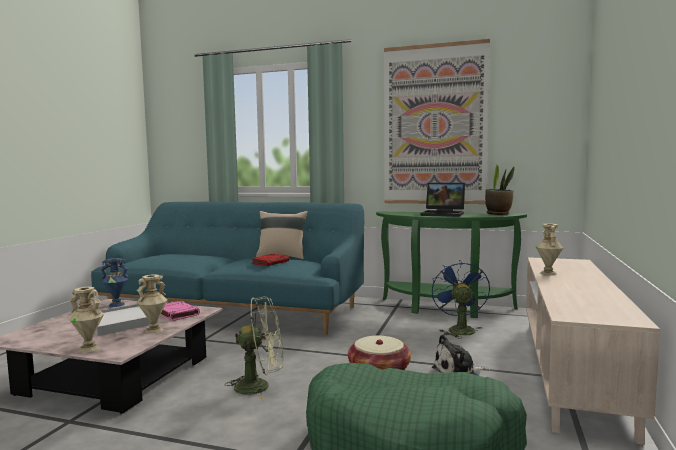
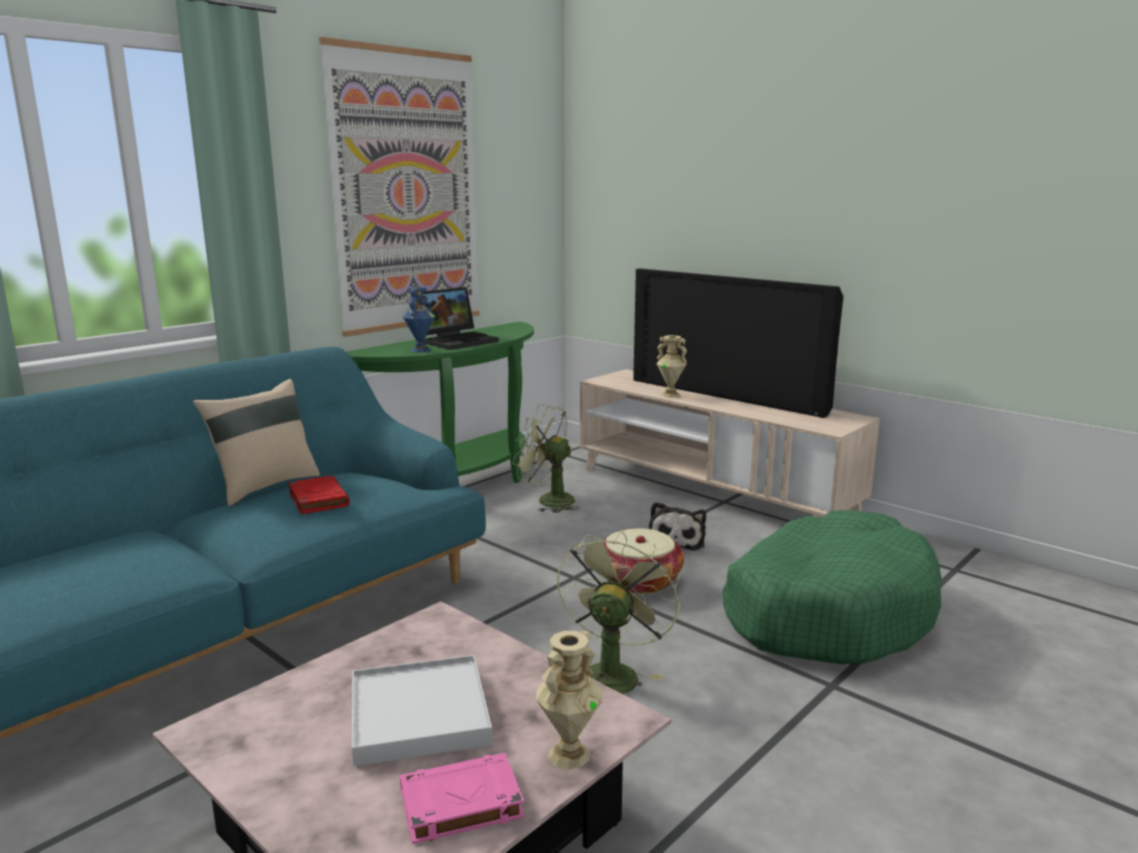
camera: 65 degrees left, 10 degrees up
(117, 304) = (248, 717): blue vase -> blue vase (420, 350)
(154, 330) = (518, 678): beige vase -> none
(177, 314) = (429, 647): pink book -> pink book (459, 804)
(459, 329) = (548, 500): blue fan -> green fan
(498, 214) = (504, 328): potted plant -> none
(591, 284) = (728, 395): none -> television

